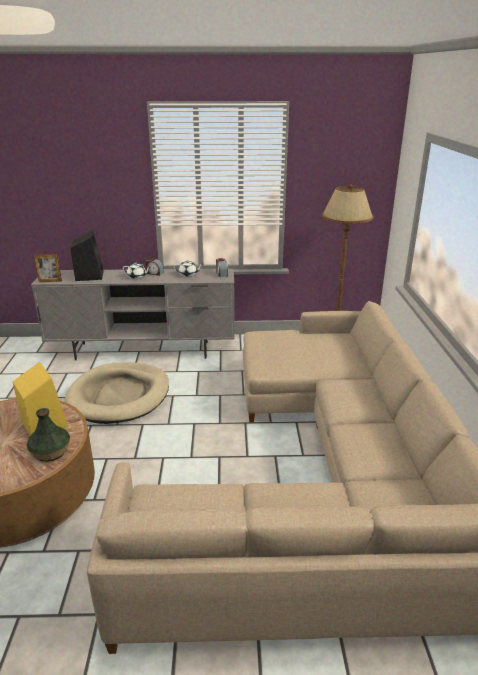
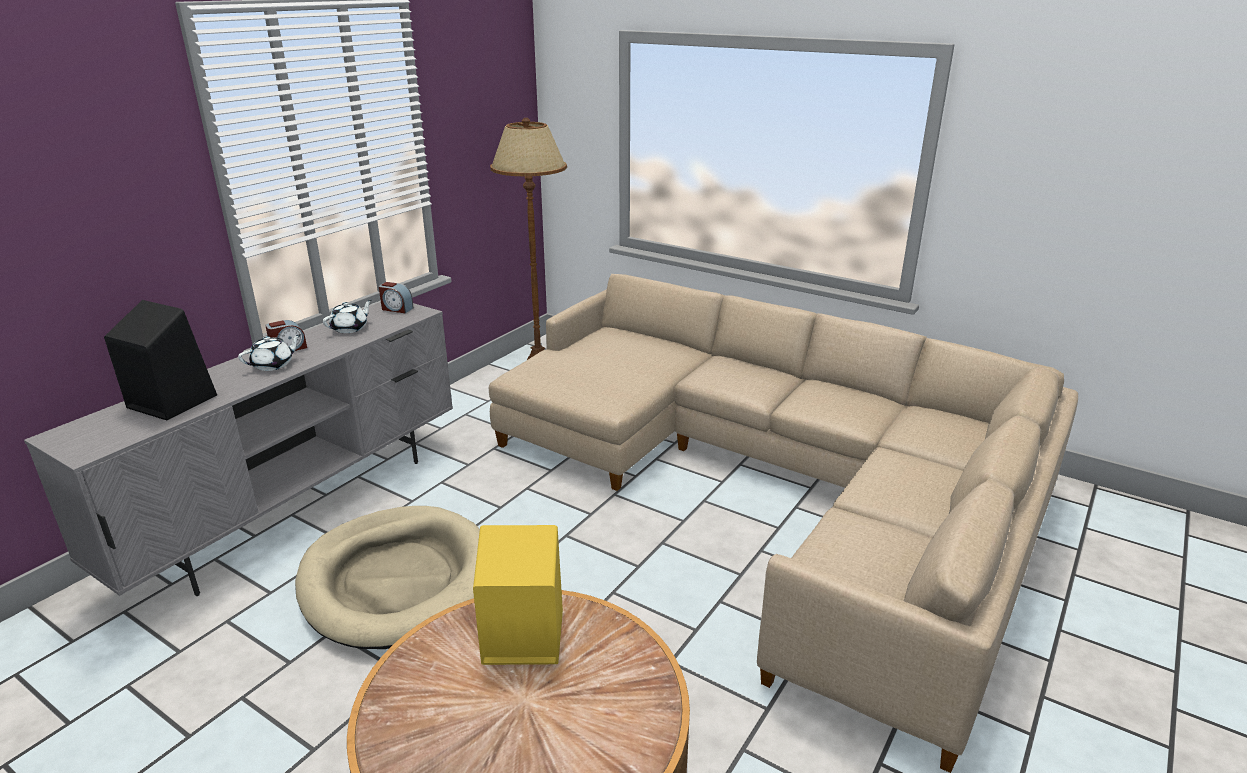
camera: 55 degrees left, 0 degrees up
(50, 281) = (108, 445): picture frame -> none
(51, 452) = (617, 649): vase -> none

